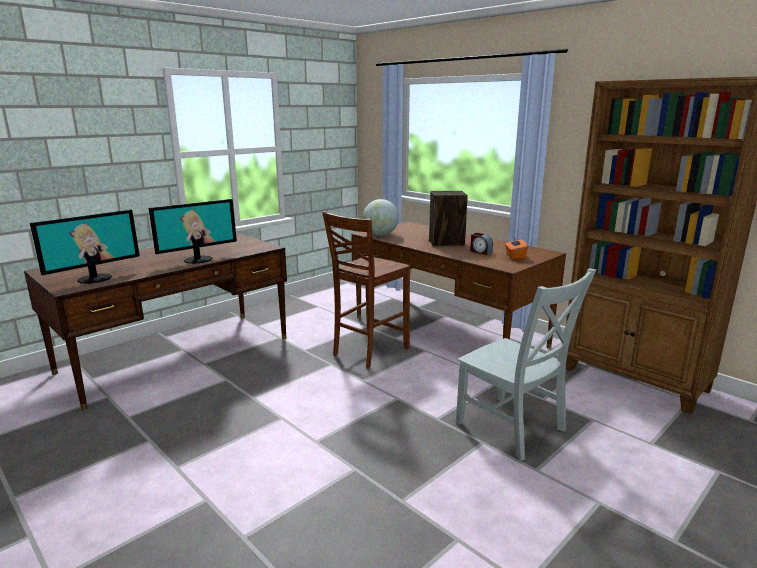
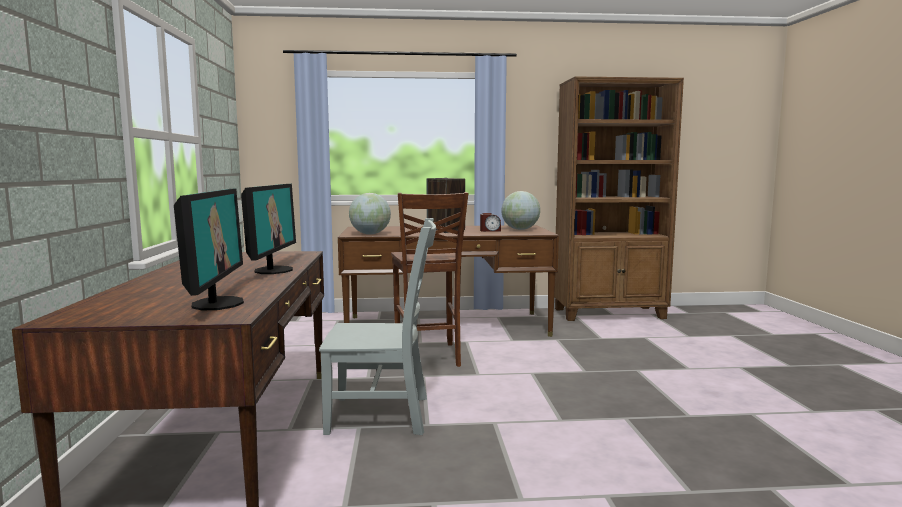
camera: 50 degrees left, 10 degrees down
(513, 428) = (629, 357): grey chair -> grey chair (384, 415)
(515, 256) = (520, 229): orange tissue box -> globe

